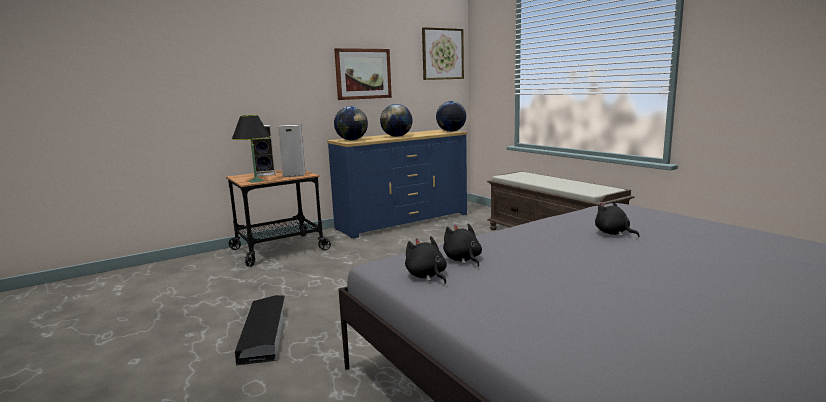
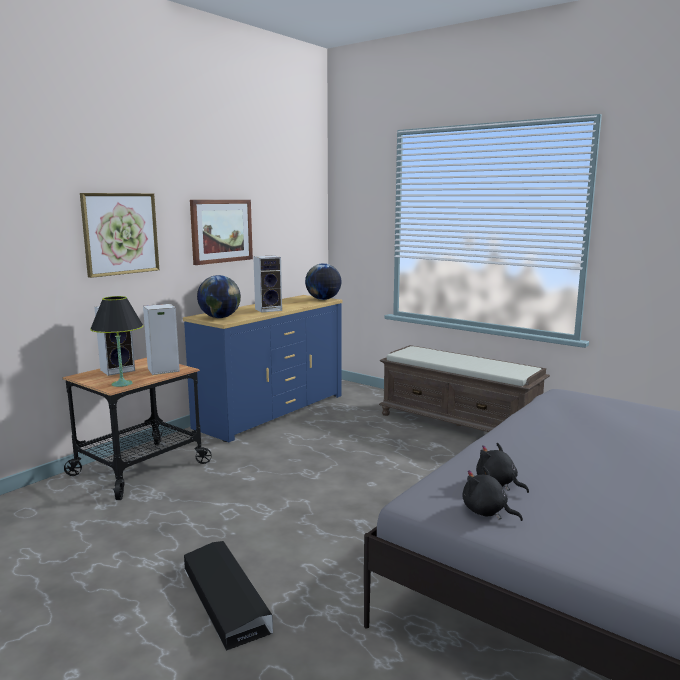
camera: 20 degrees left, 0 degrees up
(397, 136) = (269, 309): globe -> speaker
(442, 54) = (303, 204): picture -> picture (120, 233)
(613, 233) = (601, 433): black plush toy -> none

